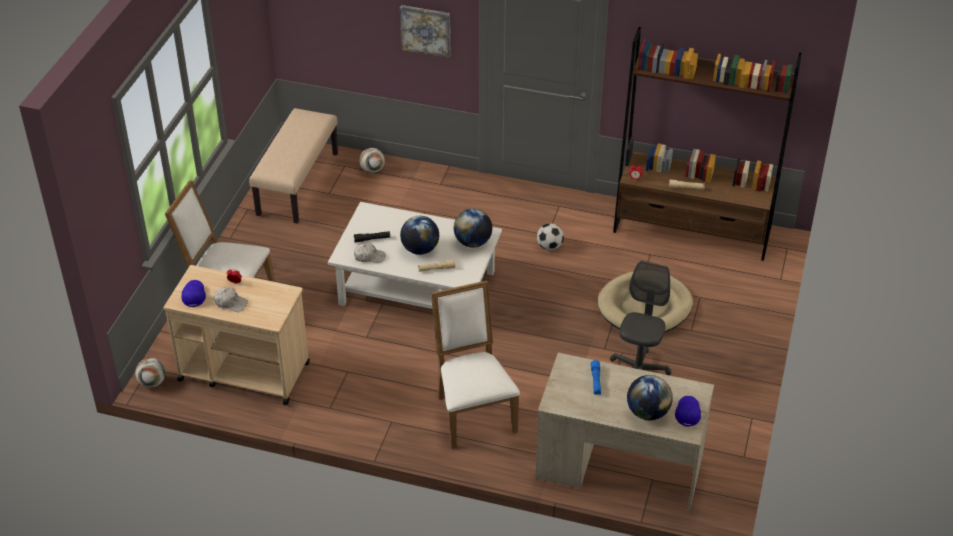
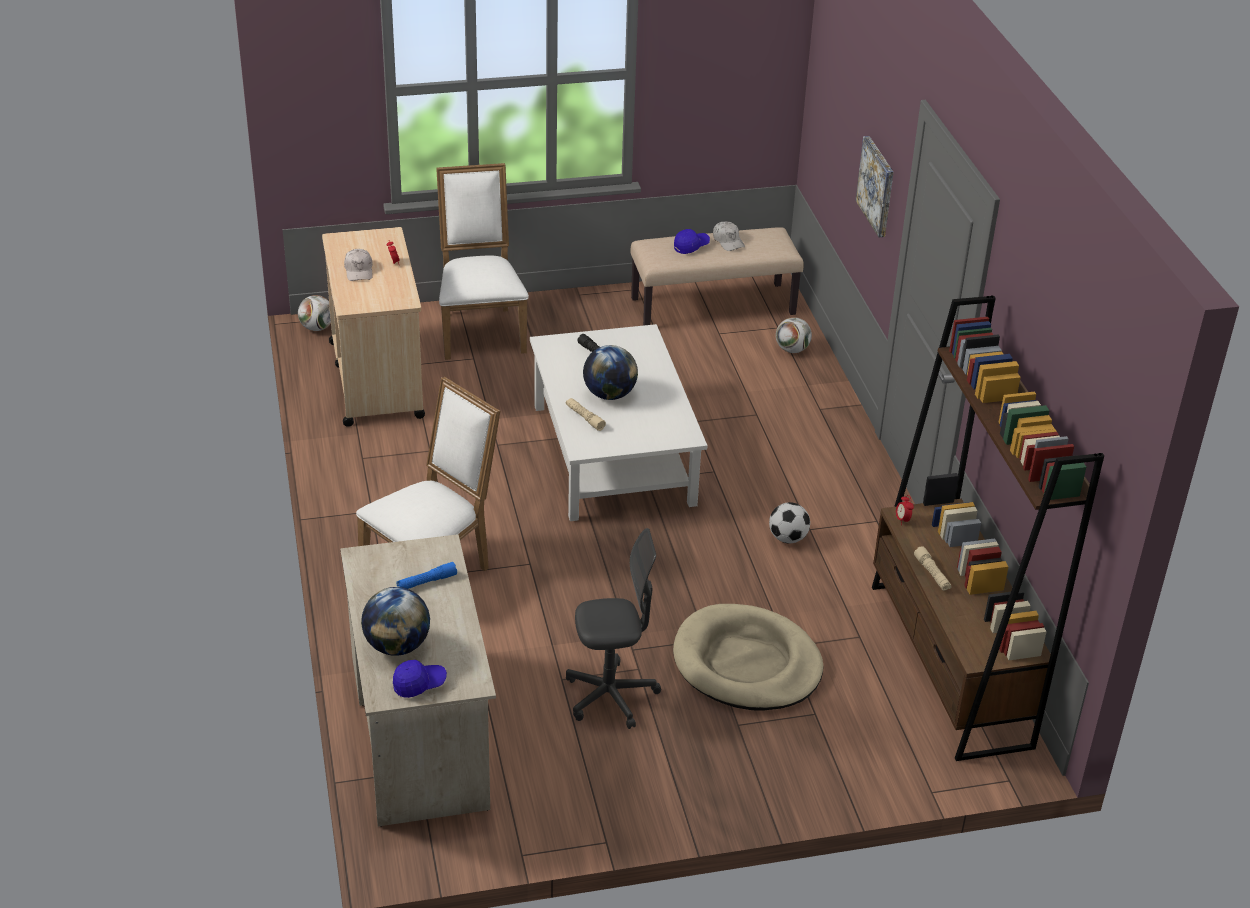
camera: 60 degrees right, 5 degrees down
(194, 296) = (352, 245): blue cap -> blue cap (691, 246)
(369, 256) = (563, 362): white cap -> white cap (728, 241)
(473, 242) = (659, 430): globe -> none

